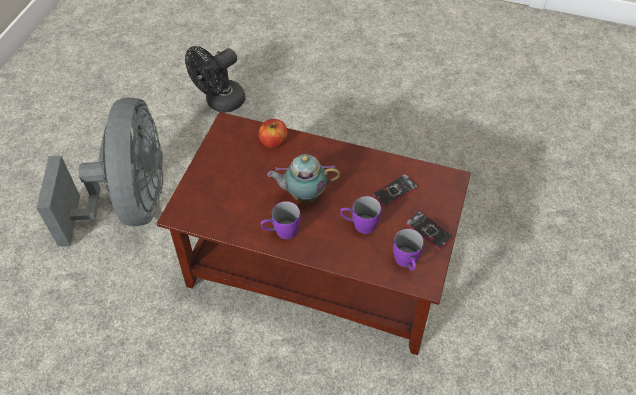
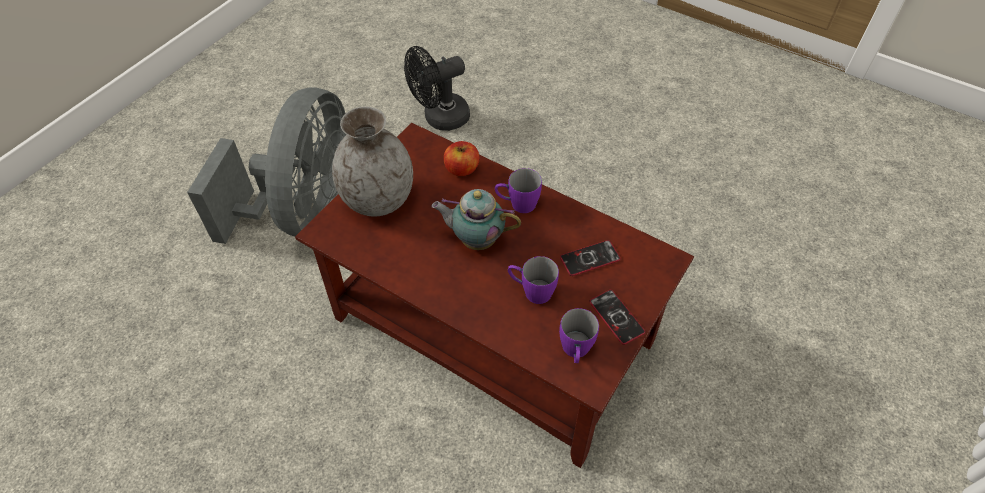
camera: 15 degrees right, 0 degrees up
(214, 179) = (378, 199): none -> grey vase
(281, 232) = (434, 279): purple mug -> purple mug (517, 204)

